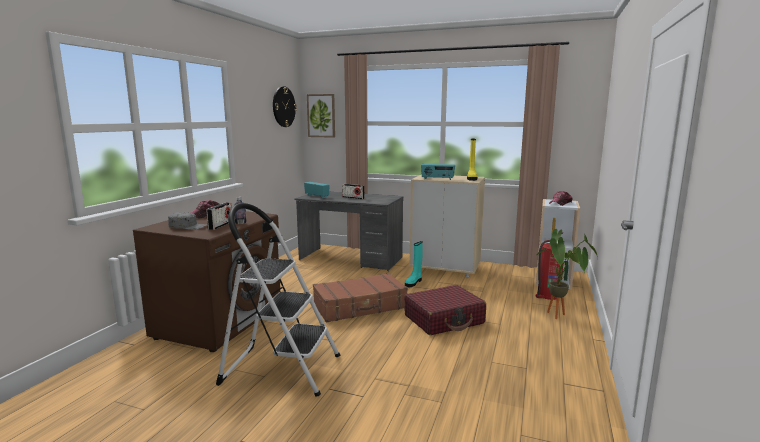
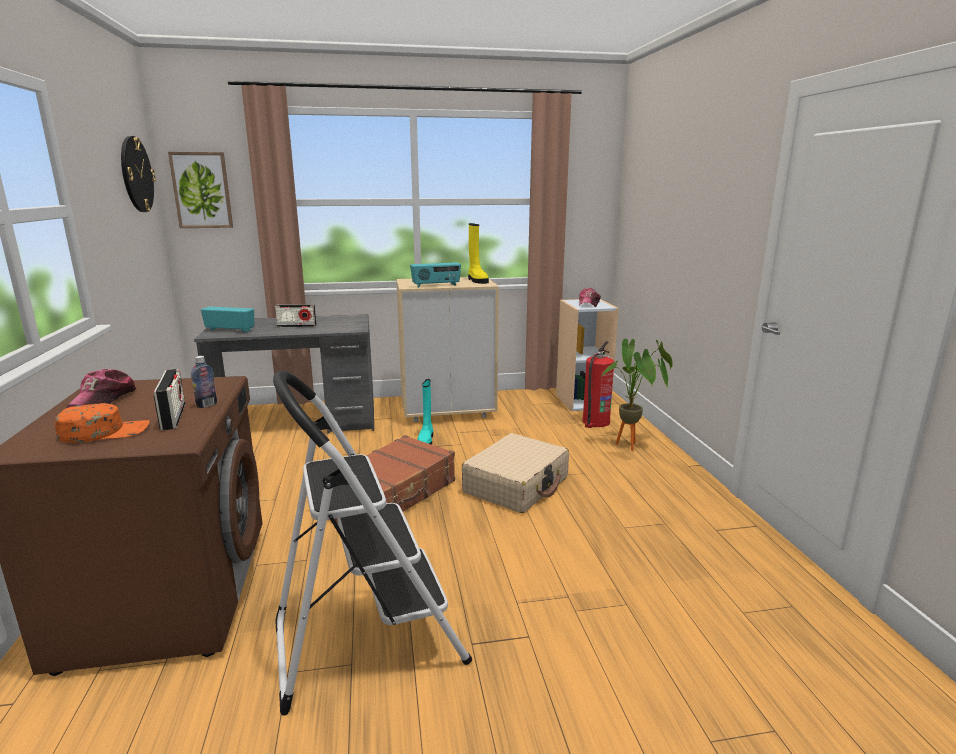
camera: 30 degrees left, 5 degrees up
(188, 226) = (105, 432): grey cap -> orange cap
(444, 319) = (516, 485): red suitcase -> beige suitcase

